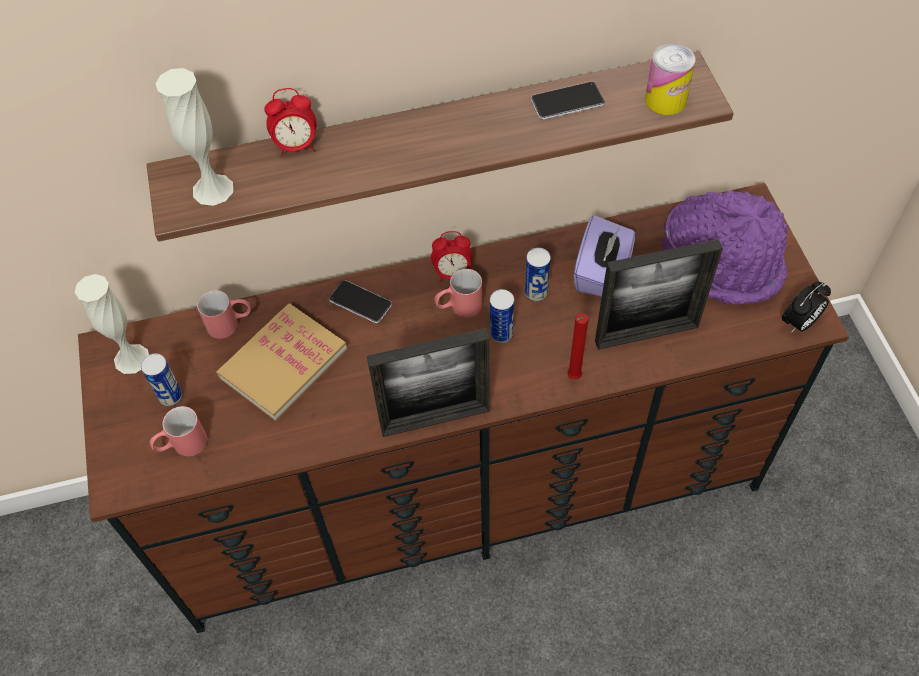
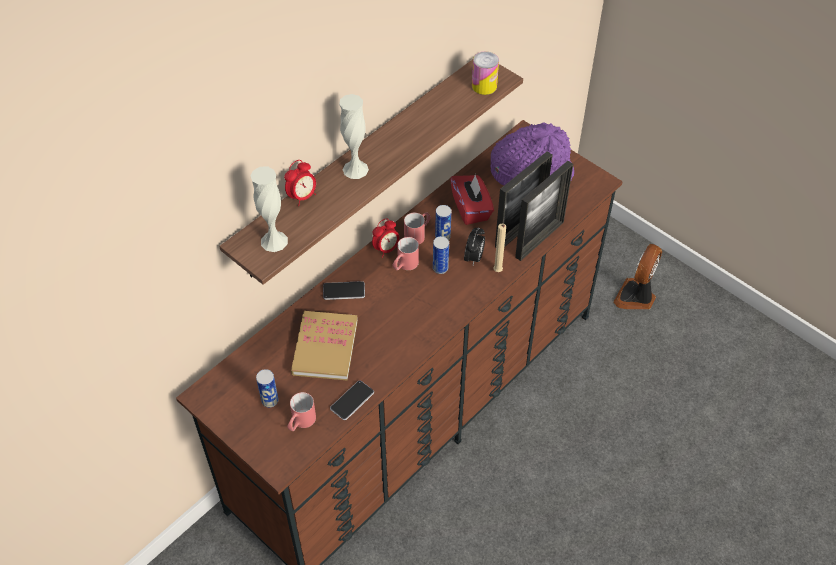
camera: 35 degrees left, 5 degrees down
(131, 358) = (225, 393): white vase -> white vase (355, 169)
(230, 323) = (273, 342): red mug -> red mug (418, 234)
(435, 419) = (439, 331): picture frame -> picture frame (539, 239)
(567, 102) = (434, 108): phone -> phone (352, 401)
(572, 378) = (497, 272): red candle -> beige candle
(602, 273) = (471, 208): purple tissue box -> red tissue box
(799, 323) = (593, 186): alarm clock -> alarm clock (474, 258)
(843, 497) = (636, 297): none -> fan

